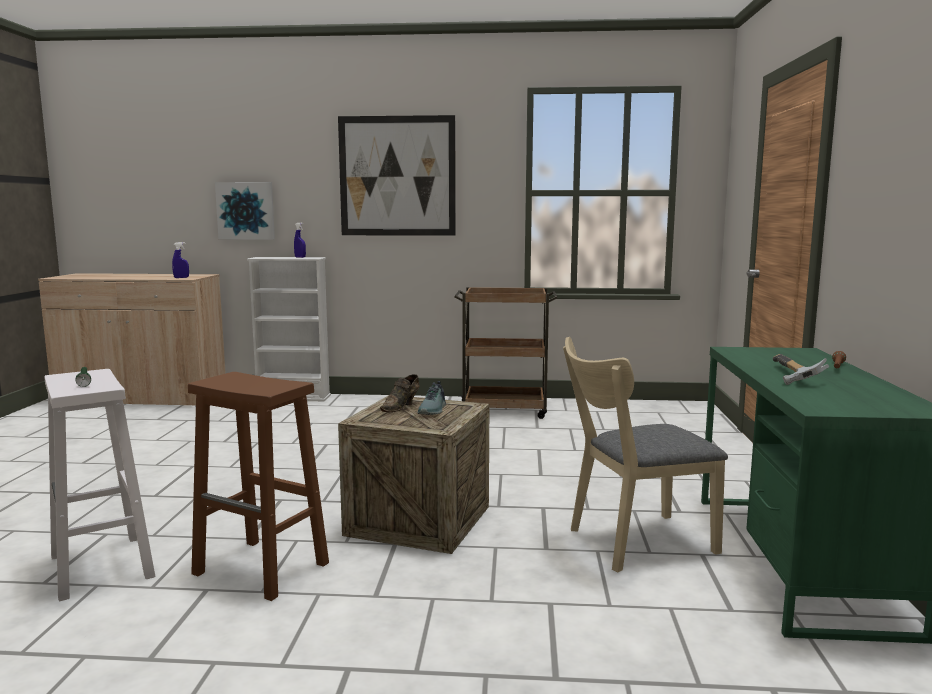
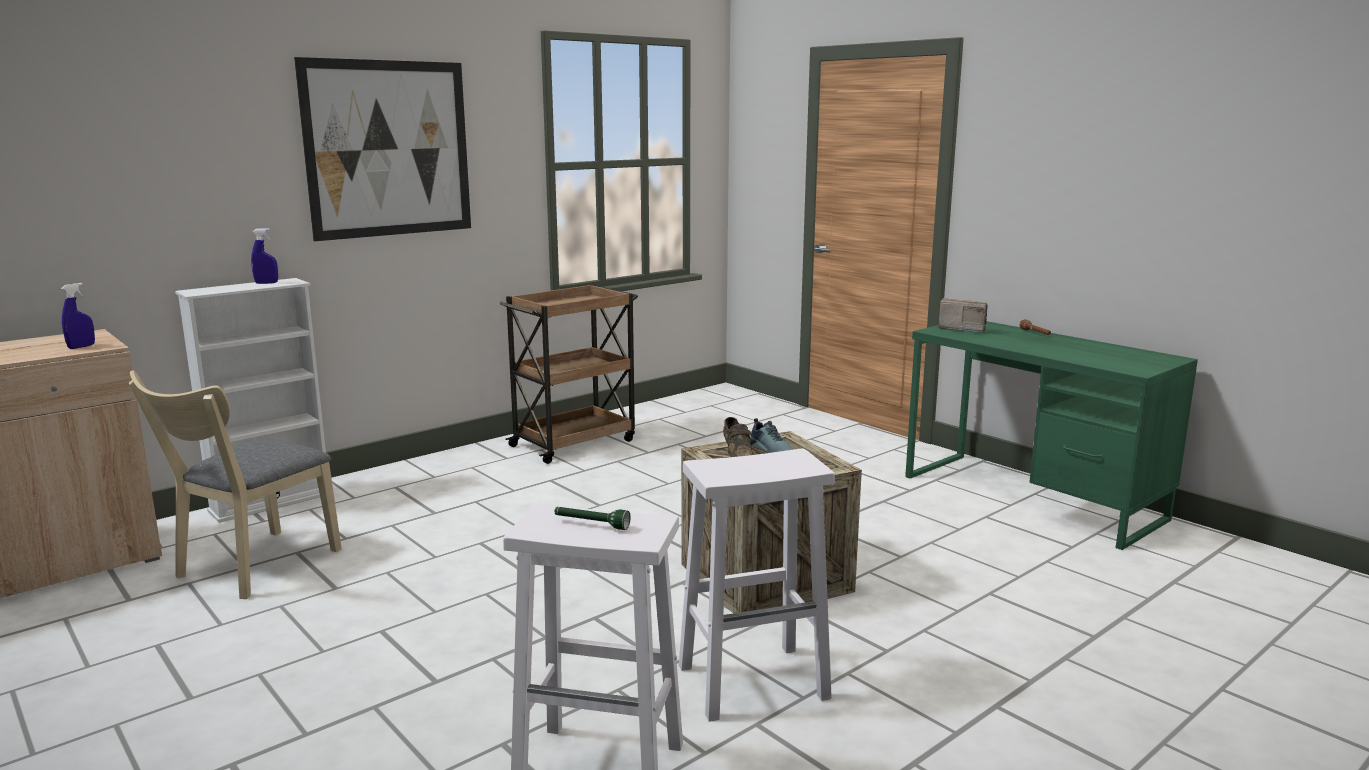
camera: 45 degrees left, 5 degrees up
(246, 210) = (142, 214): picture -> none
(263, 569) = (755, 681): brown stool -> white stool
(632, 542) = (936, 526): beige chair -> beige chair (250, 568)
(766, 352) = (961, 329): none -> radio
(788, 376) = (1042, 348): hammer -> none

